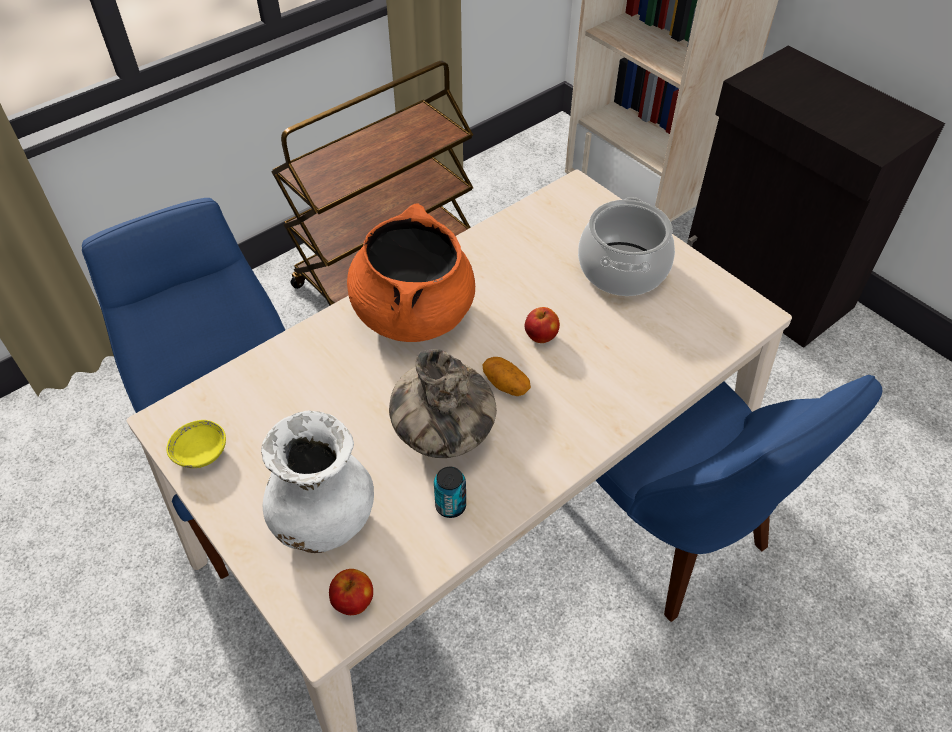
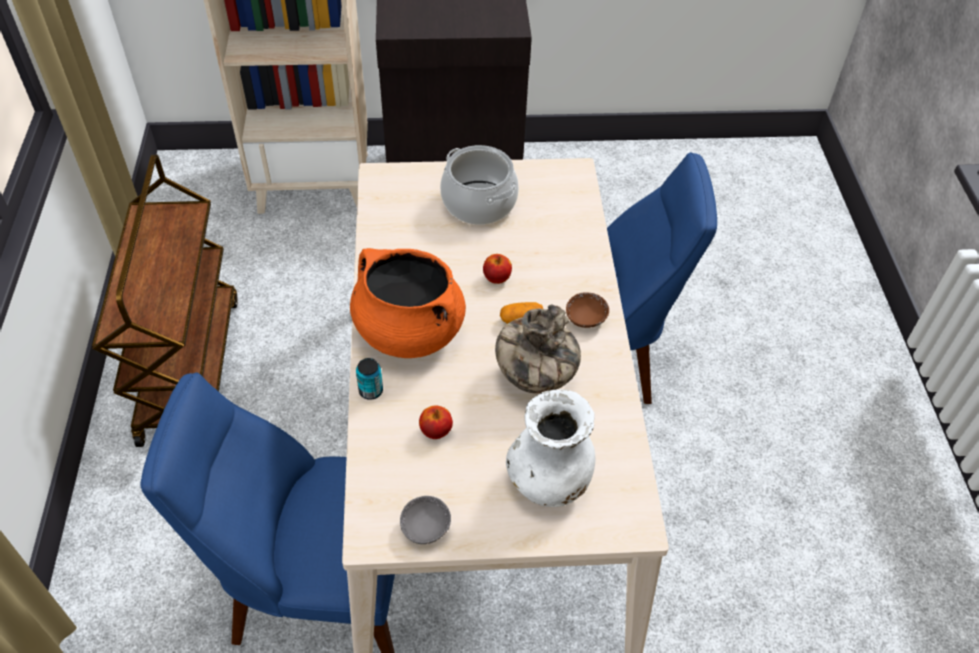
camera: 55 degrees left, 0 degrees up
(201, 454) = (425, 527): yellow bowl -> grey bowl
(353, 601) = (625, 496): apple -> apple (436, 431)
(450, 506) = (593, 405): can -> can (371, 391)
(560, 435) = (586, 318): none -> brown bowl

